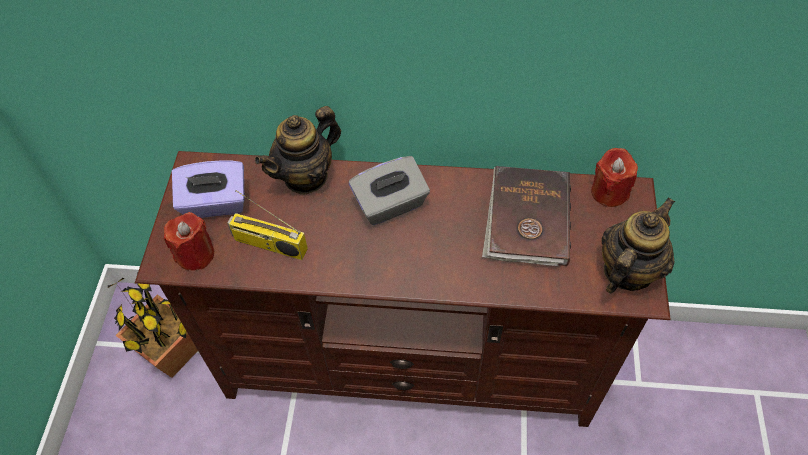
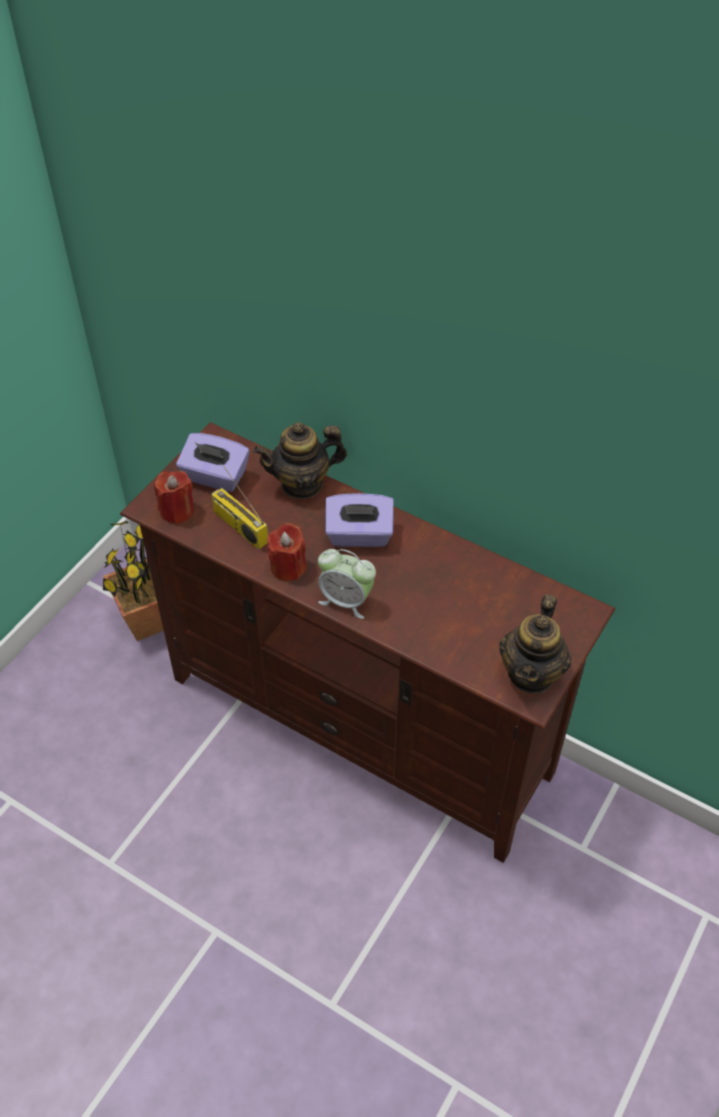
camera: 25 degrees right, 5 degrees down
(390, 205) = (359, 535): grey tissue box -> purple tissue box
(417, 275) = (346, 600): none -> alarm clock
(527, 219) = (471, 595): brown book -> none
(609, 192) = (563, 603): red candle -> red candle (288, 567)
(627, 271) = (531, 673): teapot -> teapot turned 135 degrees clockwise

